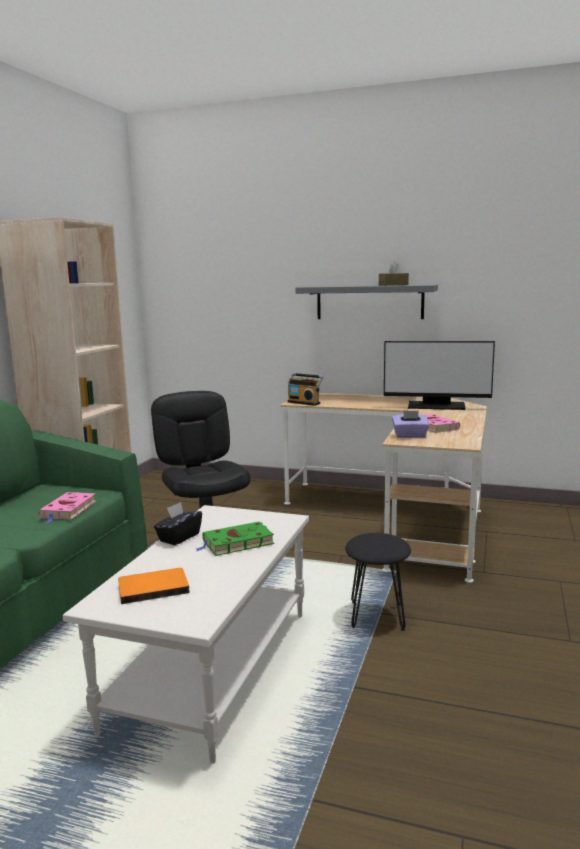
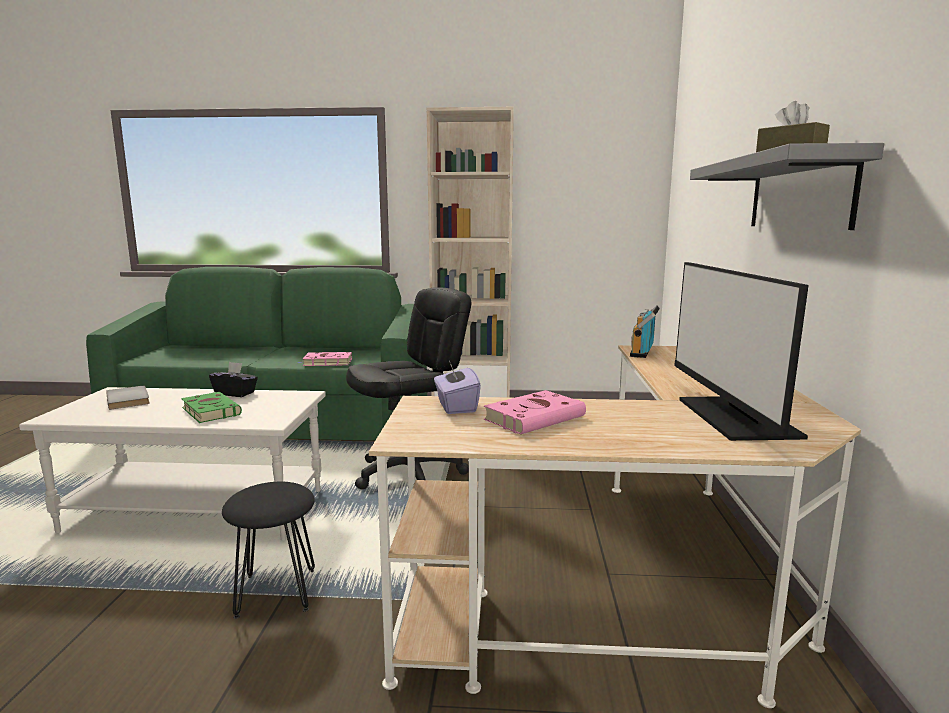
camera: 75 degrees right, 0 degrees up
(153, 587) = (130, 399): orange book -> grey book

